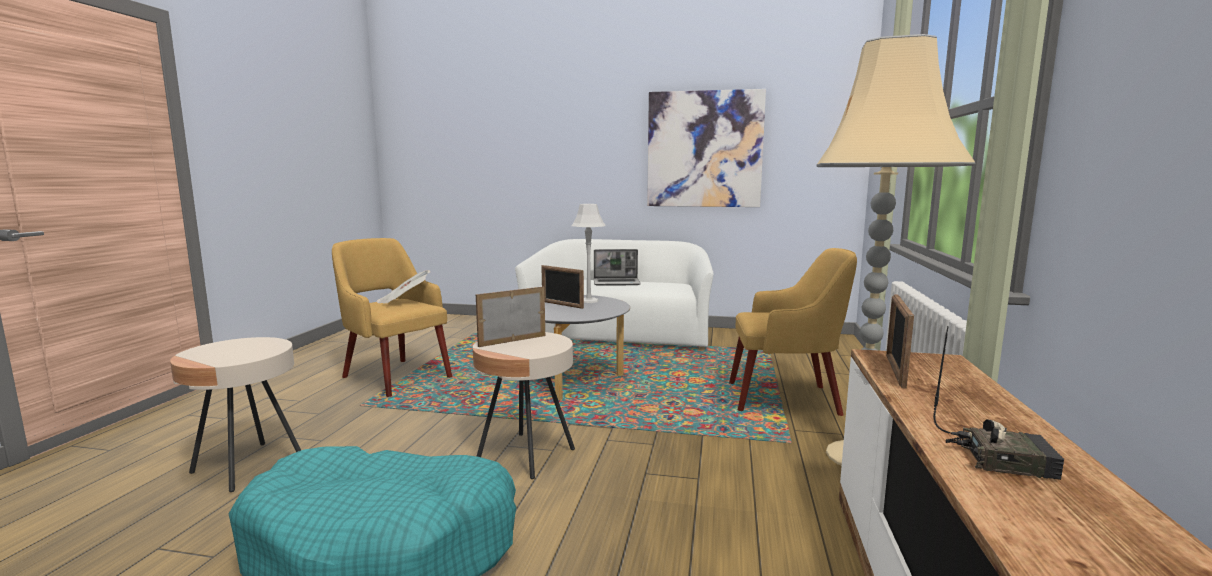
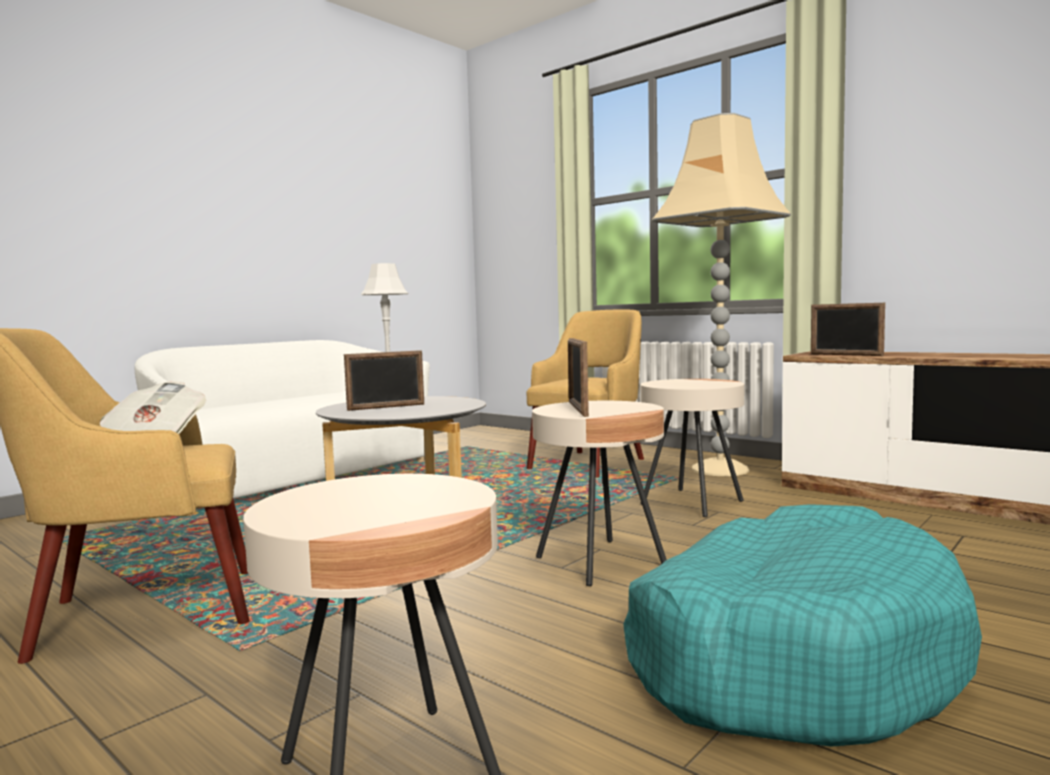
camera: 60 degrees left, 5 degrees down
(617, 283) = (287, 400): laptop -> none
(704, 149) = (332, 221): picture -> none
(712, 462) = (692, 503): none -> beige side table
(1001, 459) = (1010, 356): radio -> none

